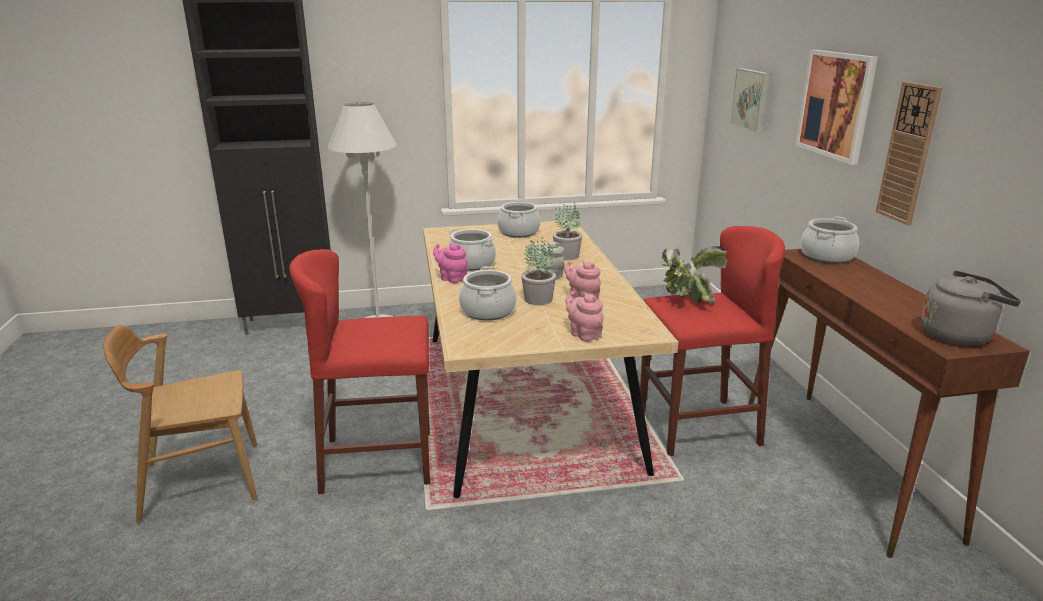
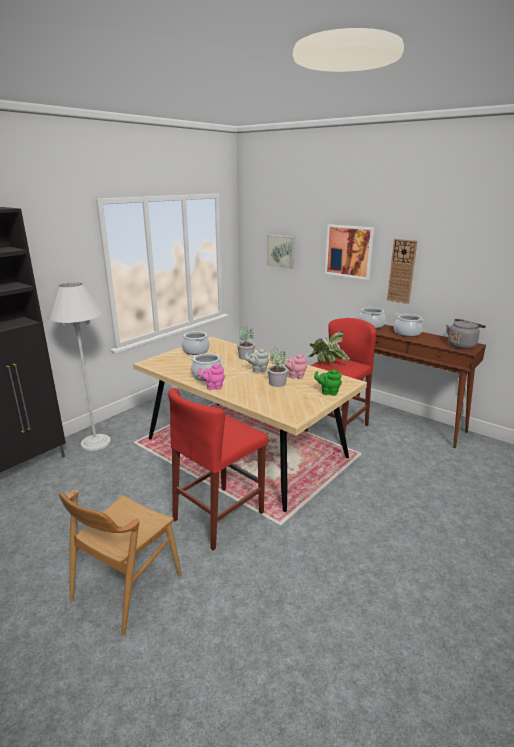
camera: 40 degrees left, 0 degrees up
(488, 311) = (267, 397): cooking pot -> cooking pot (407, 333)
(583, 334) = (328, 392): pink teapot -> green teapot

